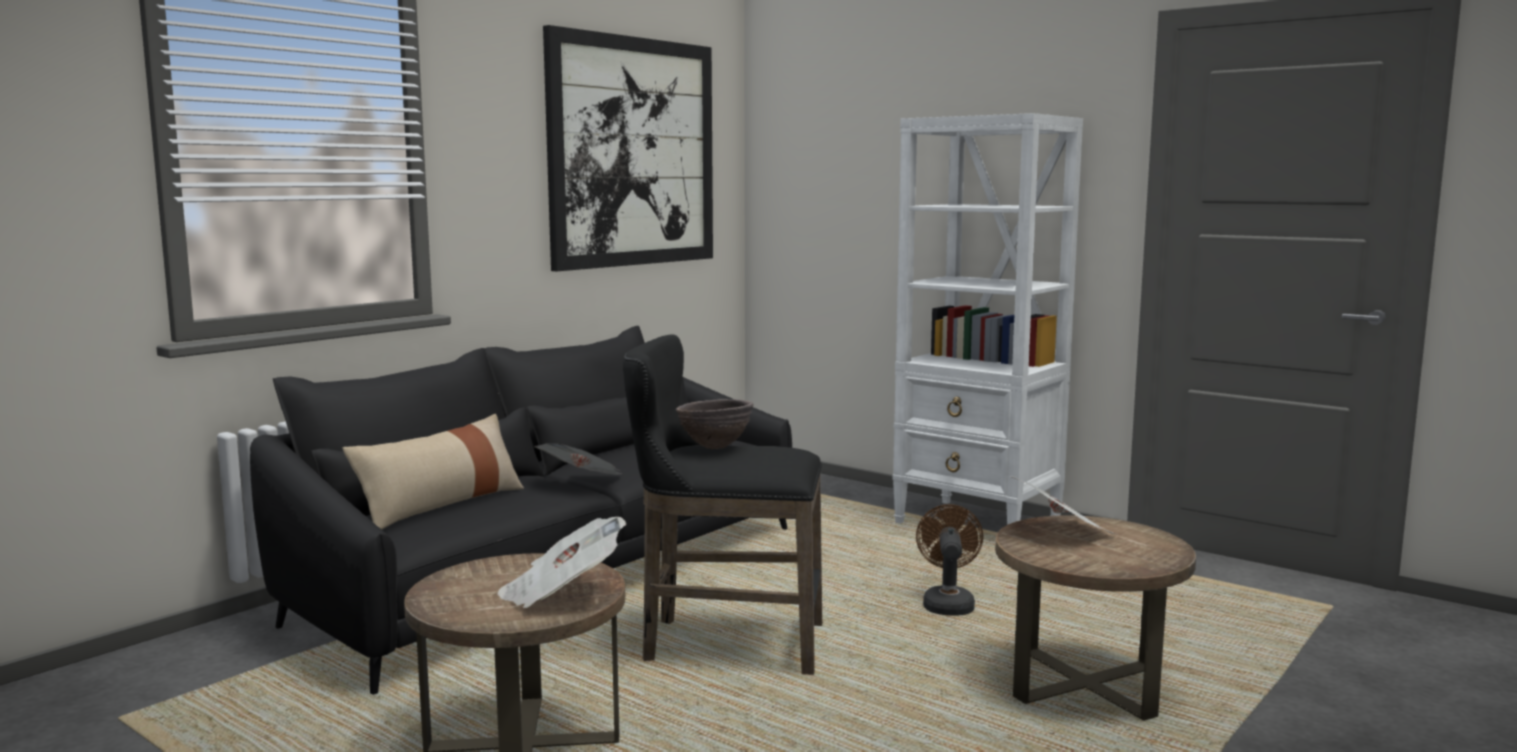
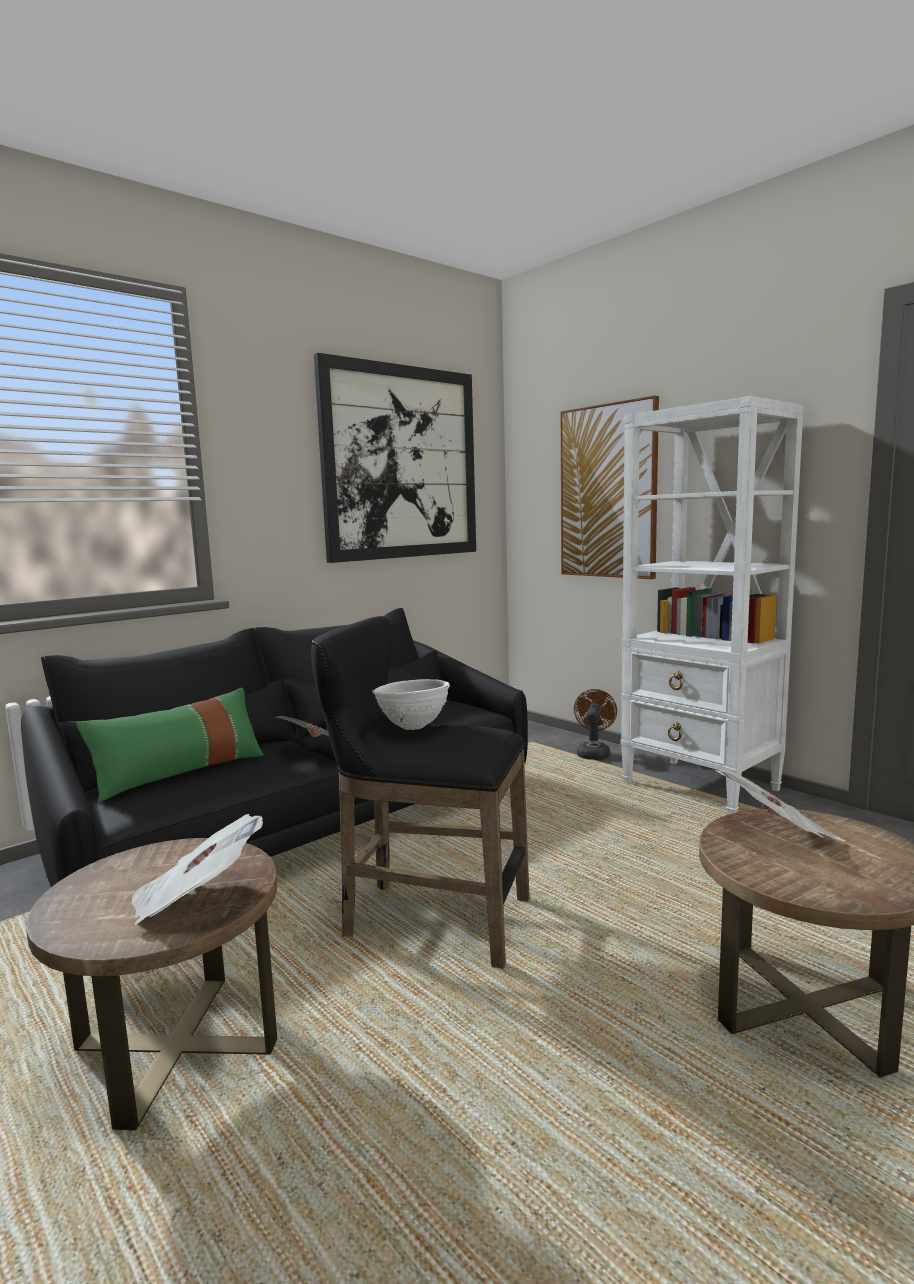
camera: 10 degrees right, 0 degrees up
(441, 505) = (180, 772): beige pillow -> green pillow
(714, 447) = (413, 728): brown bowl -> white bowl
(873, 194) = (608, 492): none -> picture
(947, 604) = (660, 879): brown fan -> brown fan (593, 753)

